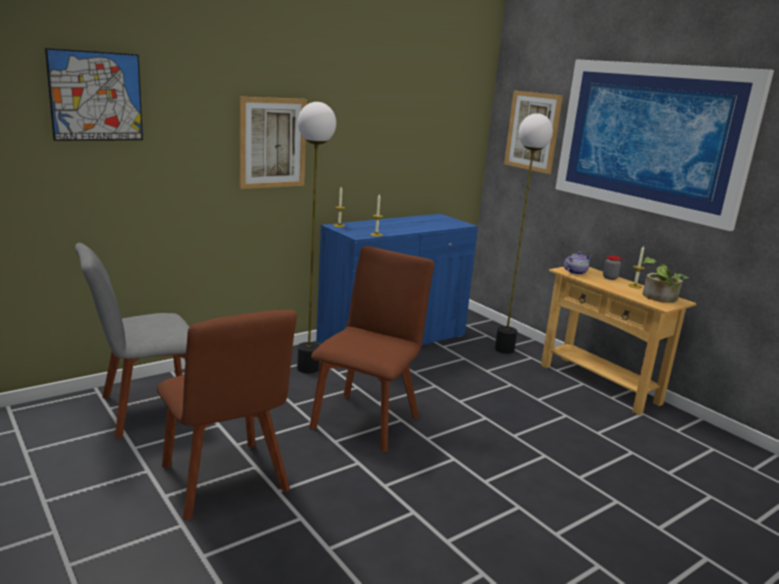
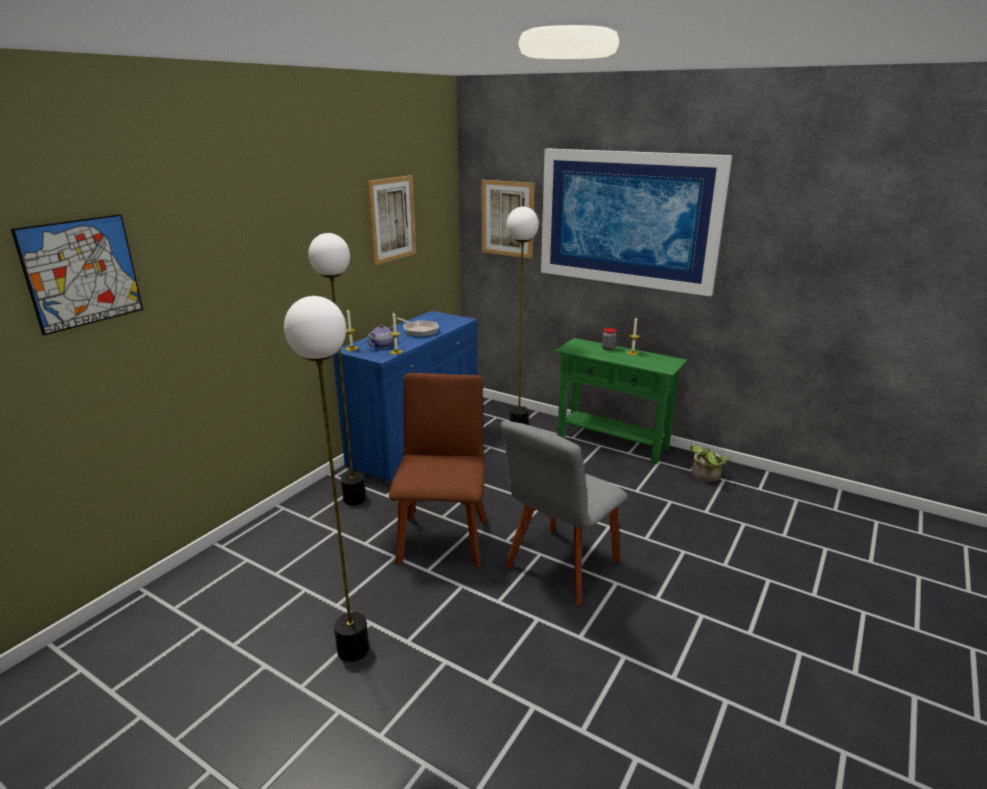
camera: 20 degrees left, 5 degrees up
(145, 410) = (215, 597): grey chair -> grey chair (559, 567)
(226, 482) = (353, 649): brown chair -> floor lamp
(272, 143) = (274, 279): picture -> picture (392, 219)
(413, 224) = (419, 330): none -> frying pan
(575, 272) = (578, 349): teapot -> teapot (382, 345)
(599, 384) = (612, 442): beige console table -> green console table
(658, 298) = (658, 362): potted plant -> potted plant (706, 476)

